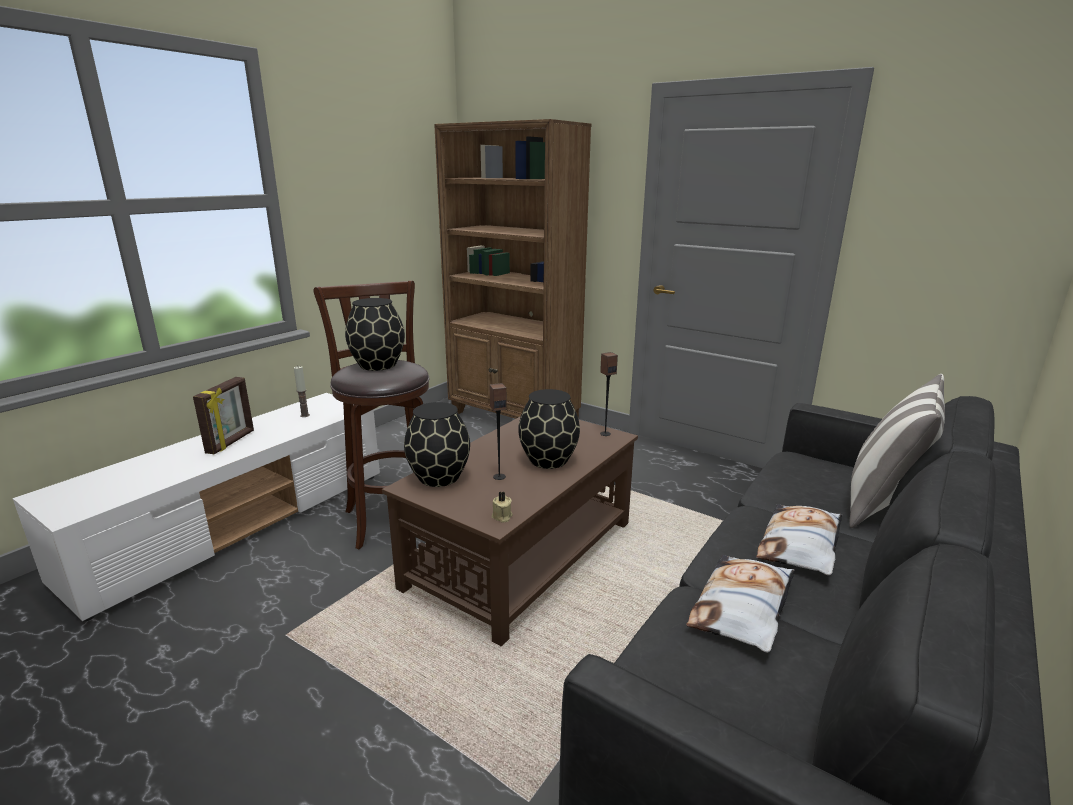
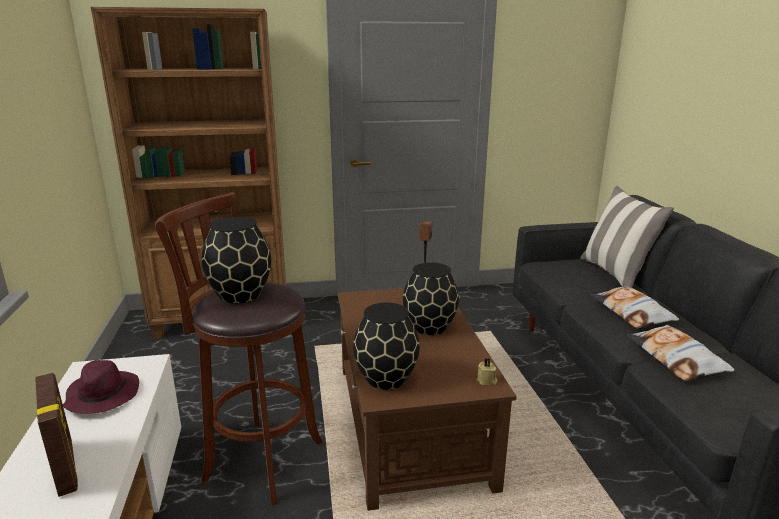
camera: 45 degrees left, 0 degrees up
(305, 415) = (102, 395): candle -> purple hat
(499, 476) = (425, 355): speaker -> none

